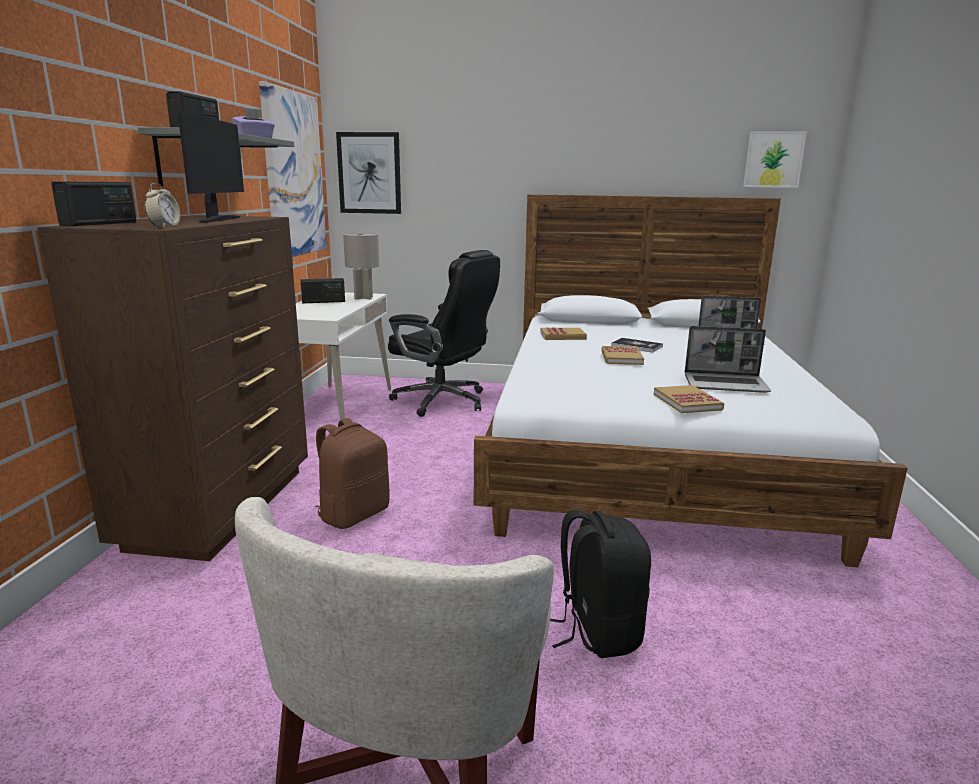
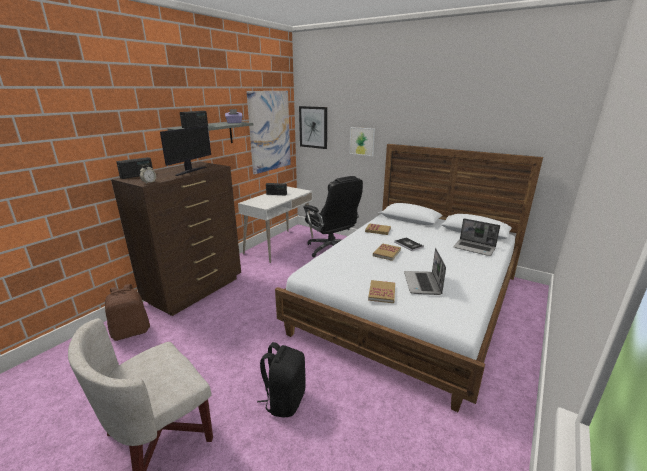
camera: 25 degrees right, 5 degrees up
(353, 514) = (239, 307): brown backpack -> brown backpack (131, 332)
(363, 298) = (297, 193): grey table lamp -> none
(726, 384) = (422, 284): laptop -> laptop turned 60 degrees clockwise
(773, 159) = (542, 131): picture -> picture (362, 141)

